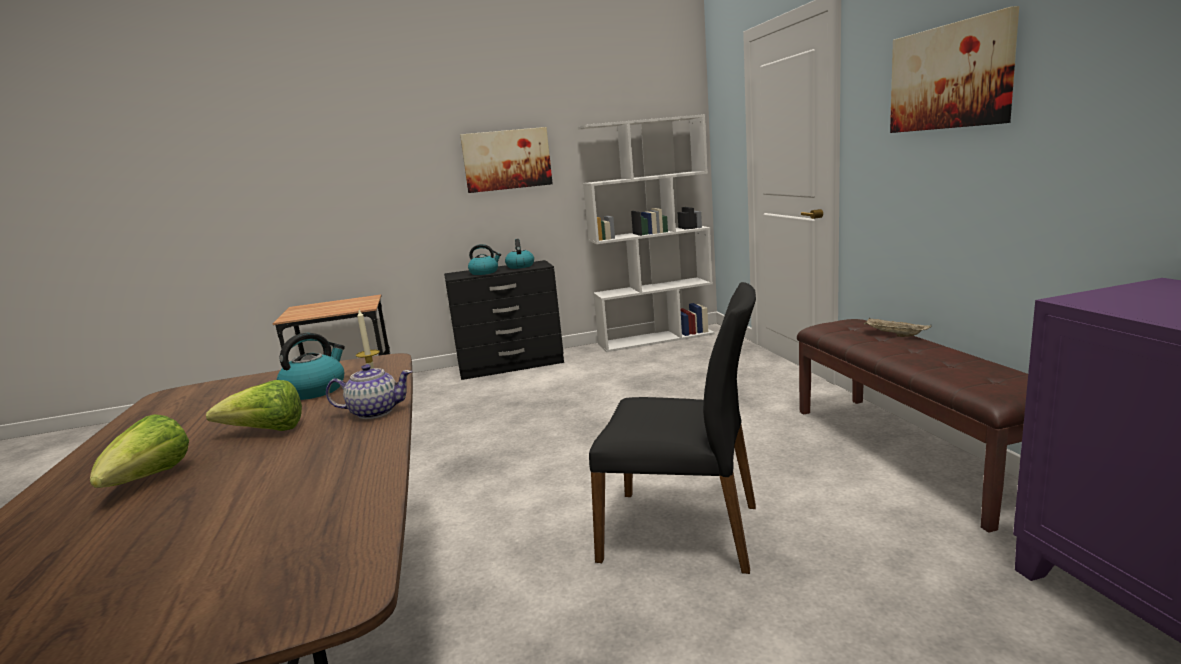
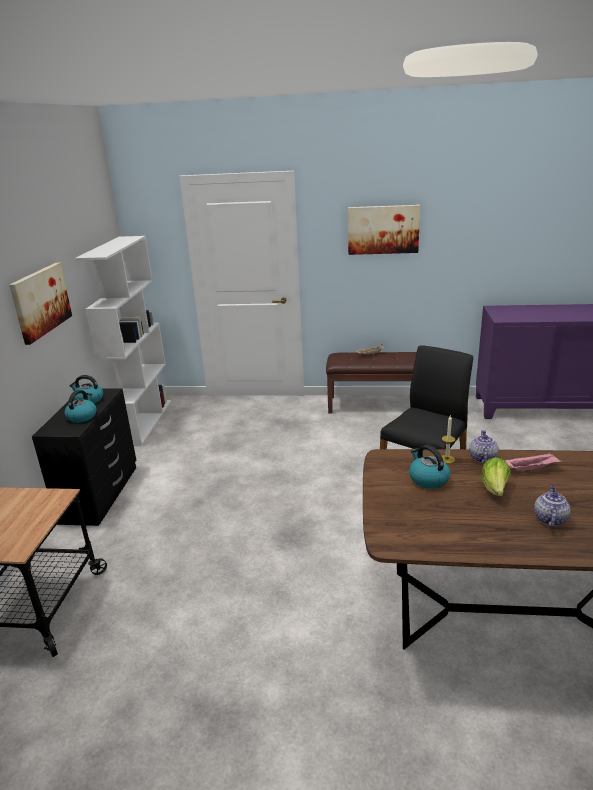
camera: 70 degrees left, 10 degrees up
(149, 480) = (549, 518): lettuce -> teapot
(328, 452) = (532, 469): none -> pink tray

